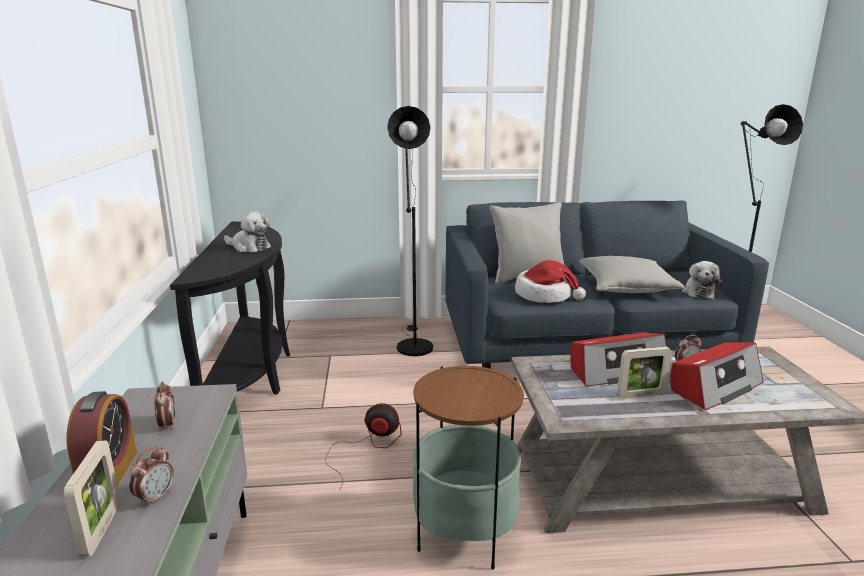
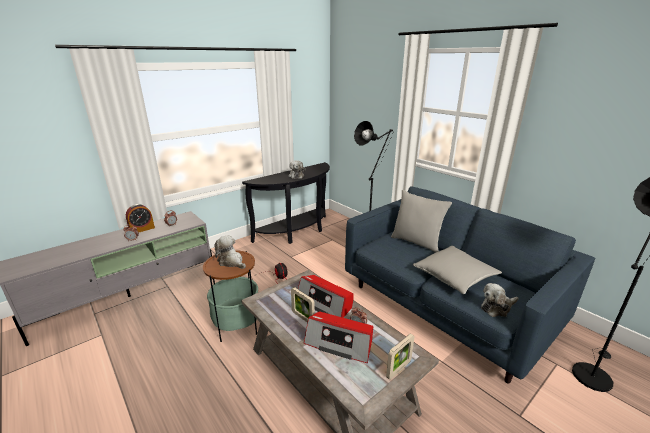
camera: 55 degrees right, 5 degrees up
(101, 529) = (116, 240): picture frame -> picture frame (398, 369)
(465, 388) = (231, 262): none -> plush toy
(545, 295) = (395, 255): hat -> none

